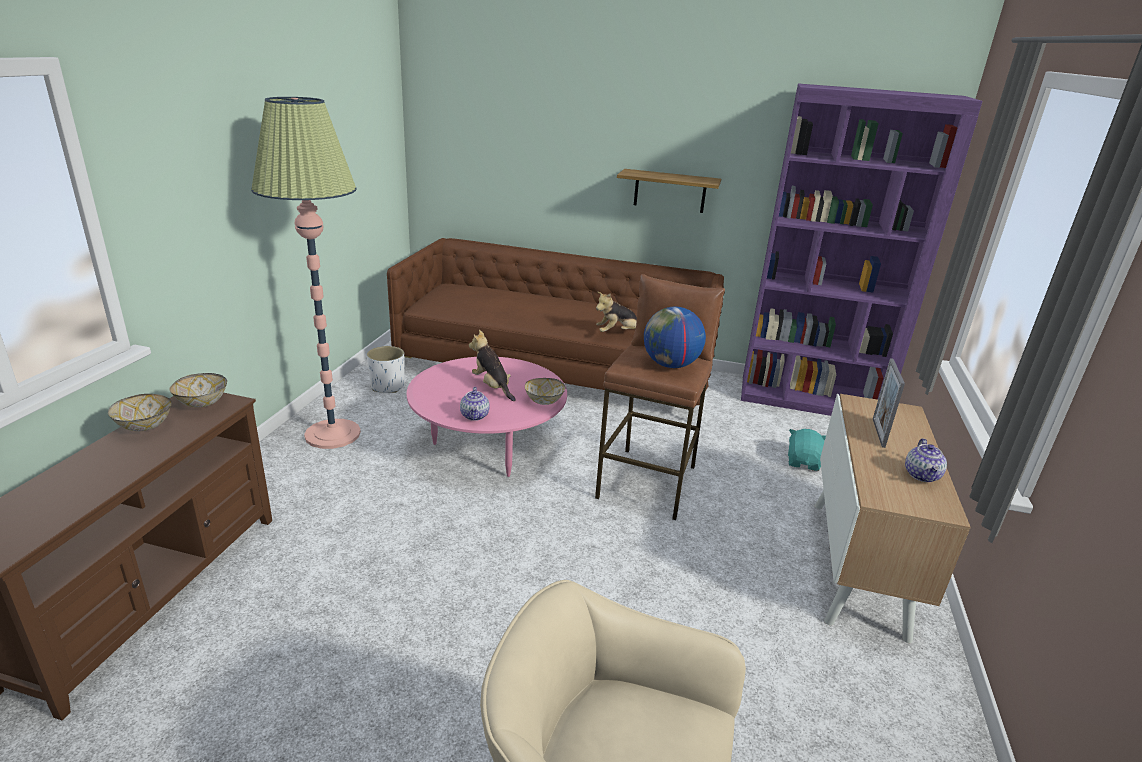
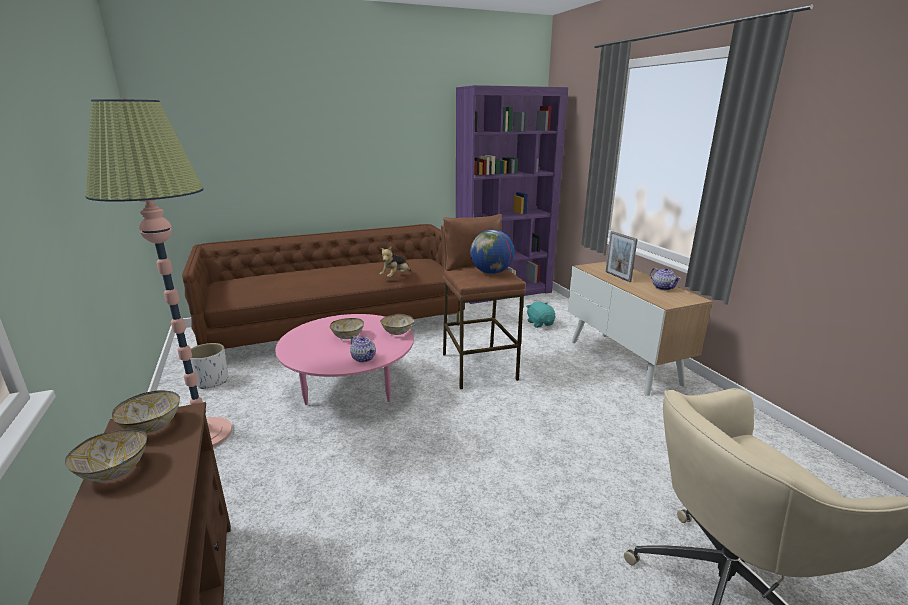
camera: 35 degrees left, 5 degrees down
(492, 387) = (348, 336): plush toy -> bowl
(670, 191) = (384, 172): shelf -> none

